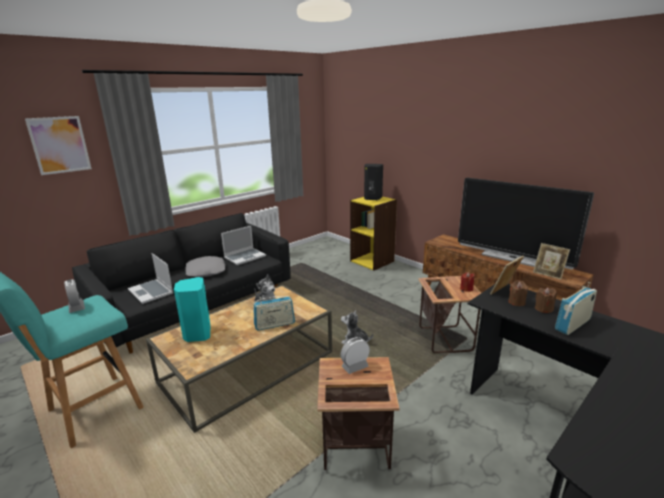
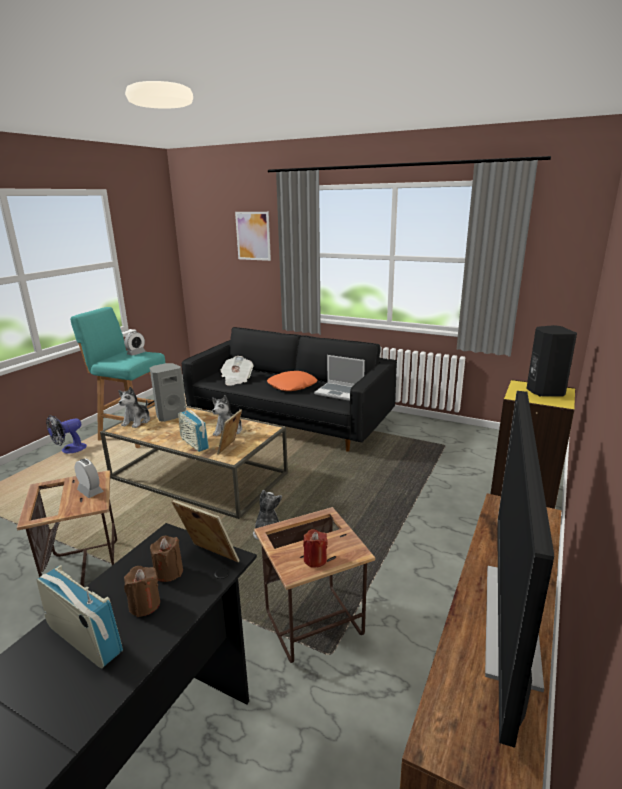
camera: 70 degrees right, 0 degrees up
(66, 481) = (69, 450): none -> fan
(151, 292) = (236, 379): laptop -> newspaper
(186, 356) = (137, 421): none -> plush toy
(197, 334) = (170, 416): turquoise speaker -> grey speaker
(206, 271) = (292, 386): grey pillow -> orange pillow
(548, 274) = (453, 690): picture frame -> picture frame (231, 448)

